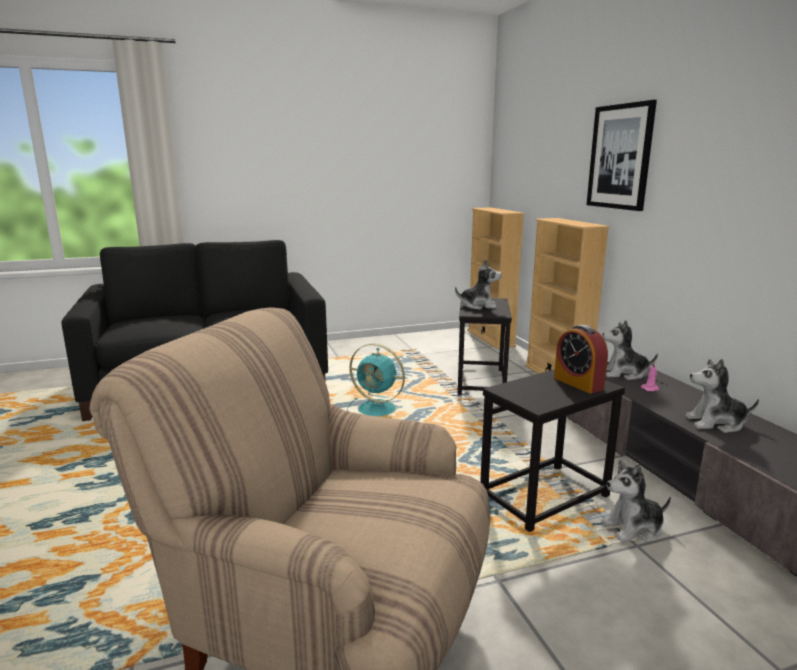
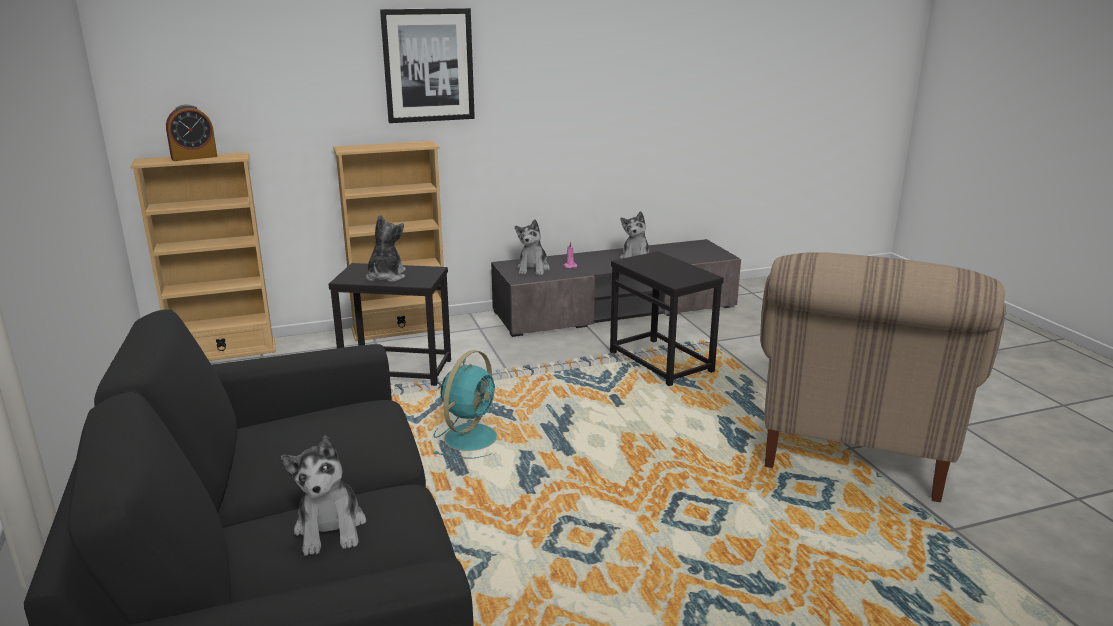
camera: 90 degrees left, 5 degrees up
(578, 383) = (654, 261): alarm clock -> alarm clock (194, 157)
(633, 528) = (695, 339): plush toy -> plush toy (331, 528)

